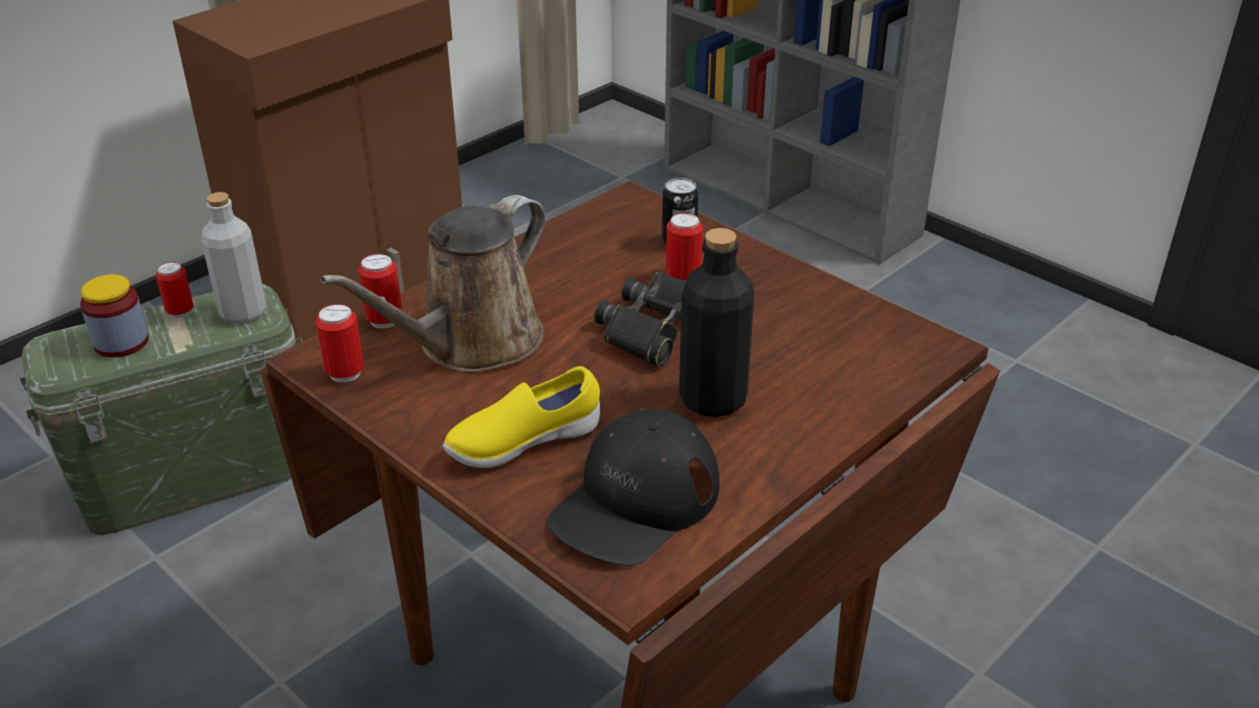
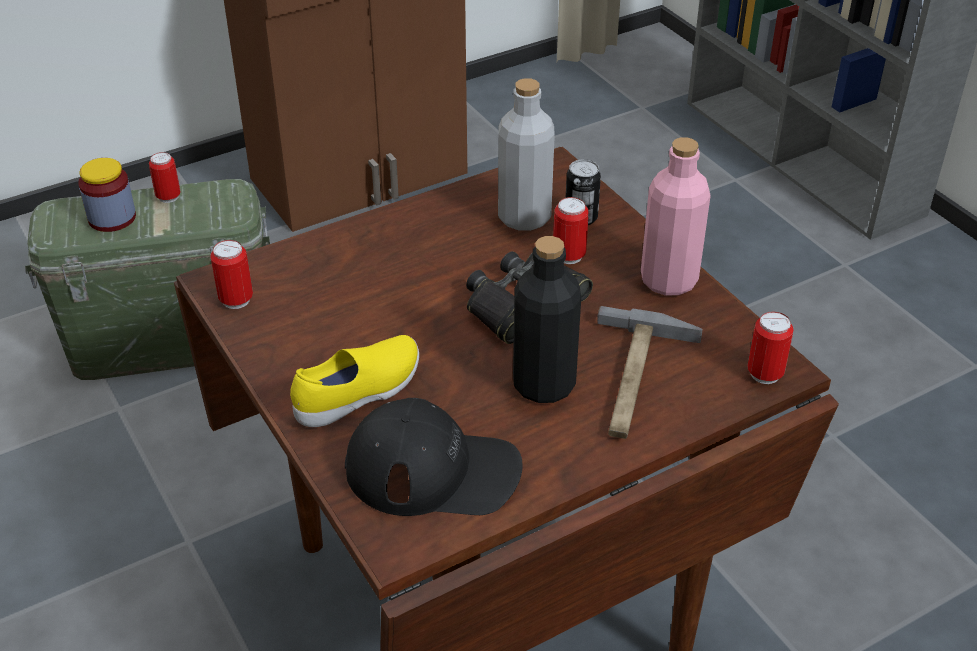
camera: 15 degrees right, 5 degrees up
(243, 312) = (220, 206): grey bottle -> grey bottle (524, 217)
(384, 320) = (288, 254): can -> can (765, 374)
(471, 344) = (353, 291): brown watering can -> none
(523, 442) = (360, 395): yellow shoe -> yellow shoe turned 150 degrees clockwise
(635, 502) = (433, 470): black cap -> black cap turned 135 degrees counterclockwise
(792, 284) = (668, 280): none -> pink bottle
(804, 378) = (636, 379): none -> hammer

